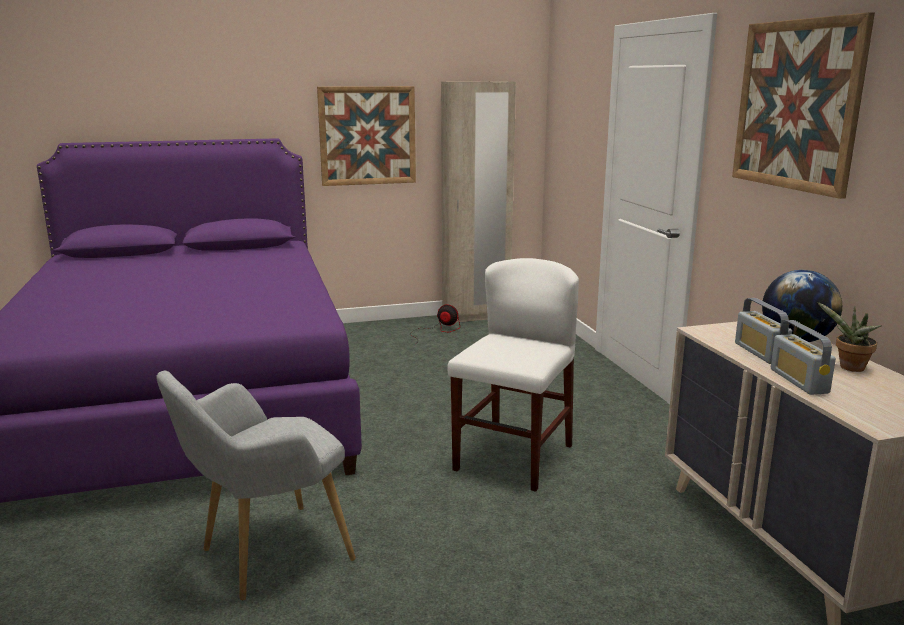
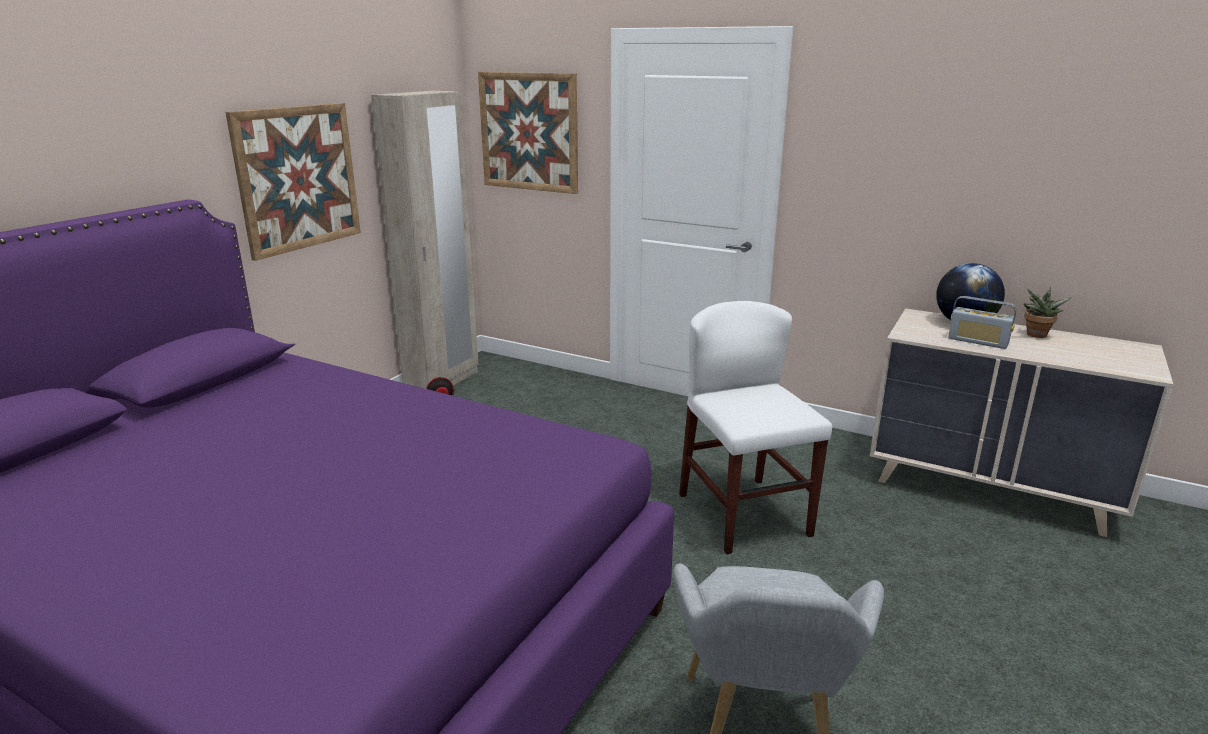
camera: 45 degrees left, 5 degrees up
(796, 105) = (920, 119): picture -> picture (529, 132)
(799, 381) = (1048, 356): radio -> none

